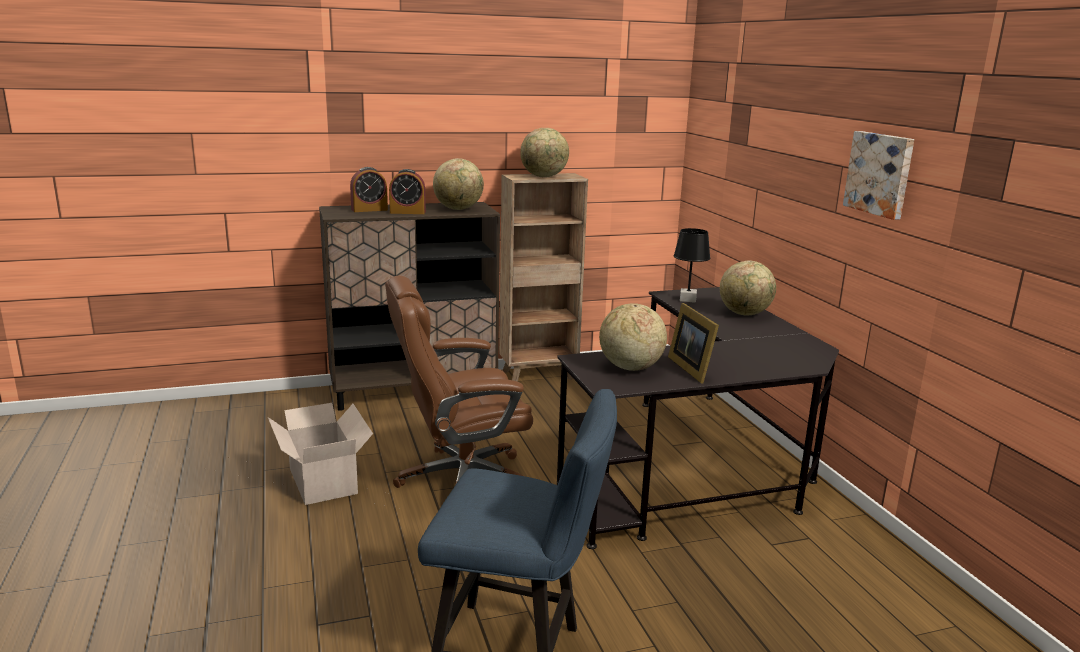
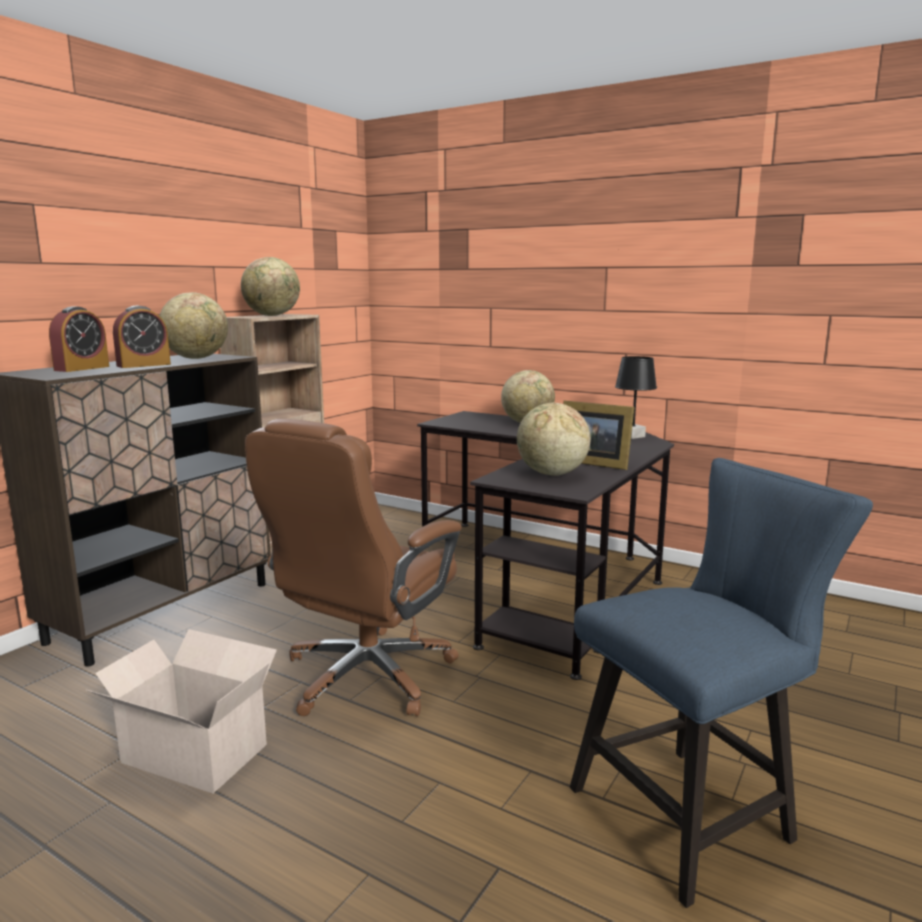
camera: 40 degrees left, 5 degrees down
(687, 300) = (463, 423): black table lamp -> black table lamp (632, 436)
(880, 174) = (659, 265): picture -> none

